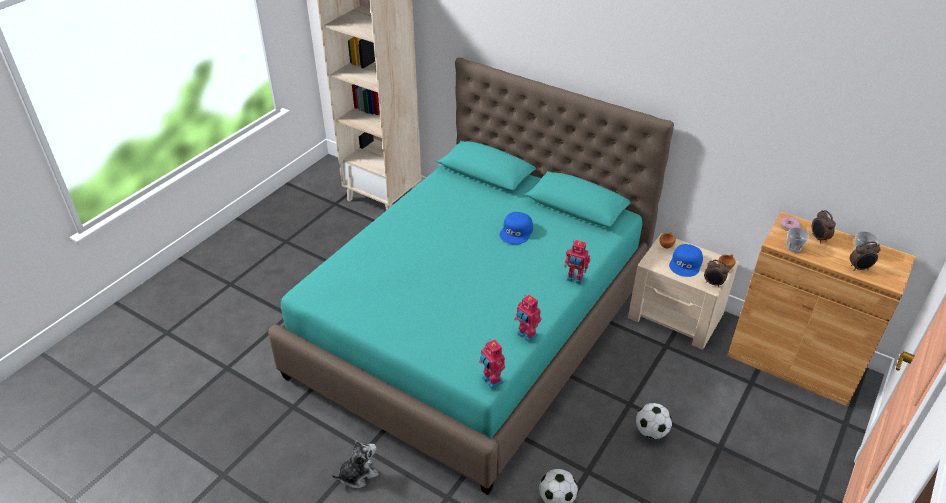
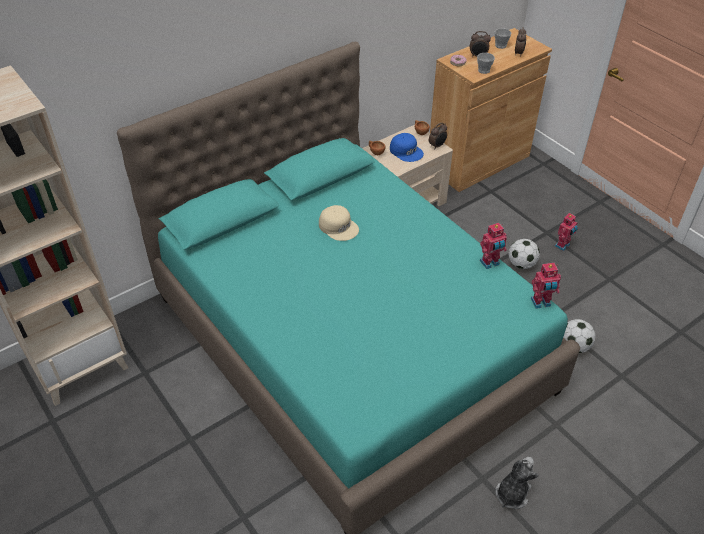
camera: 70 degrees left, 5 degrees up
(358, 474) = (512, 493): plush toy -> plush toy turned 45 degrees clockwise
(516, 232) = (339, 226): blue cap -> beige cap
(575, 279) = (427, 210): toy robot -> toy robot (563, 246)

